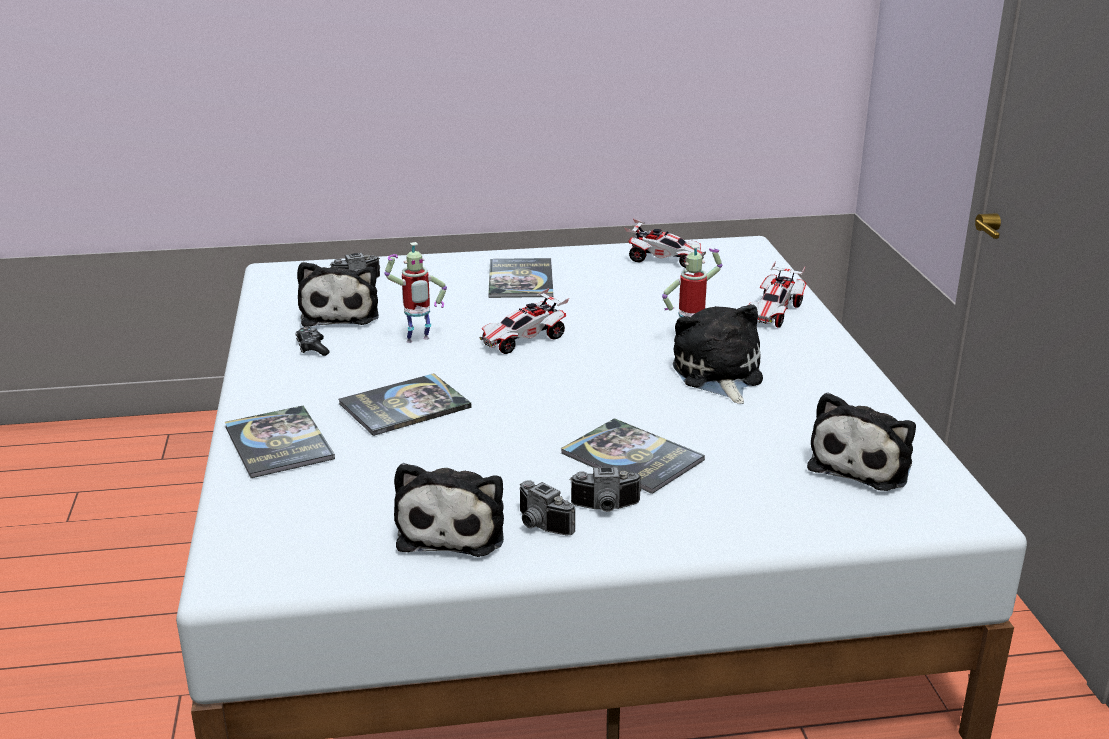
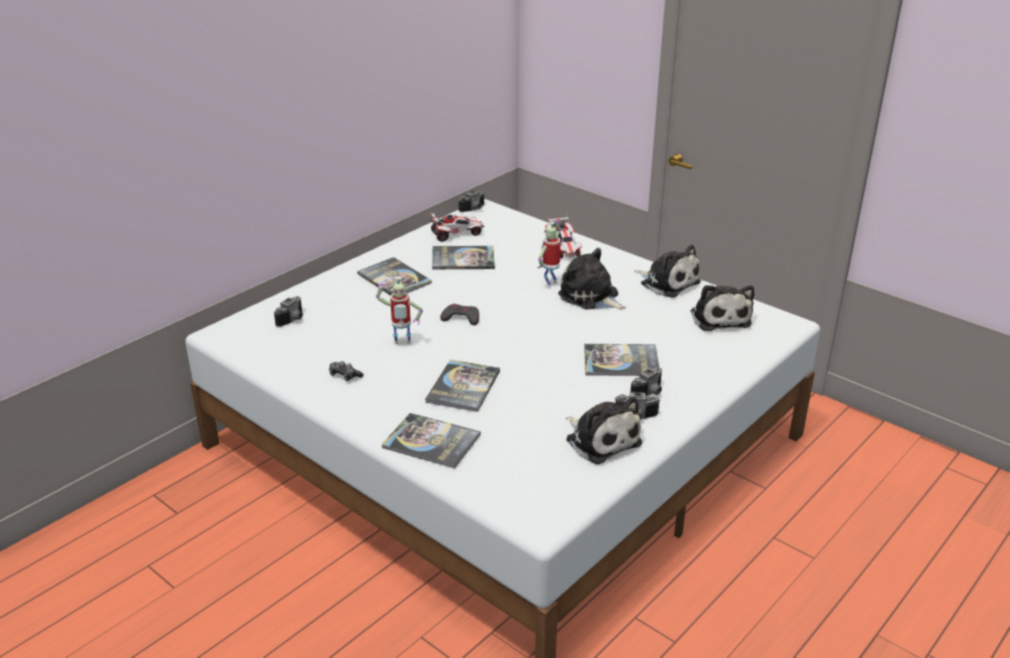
camera: 40 degrees left, 5 degrees up
(341, 313) = (321, 345): plush toy -> plush toy (667, 282)
(418, 341) = (402, 344): toy robot -> toy robot turned 60 degrees clockwise
(523, 340) = (461, 318): toy car -> grey game controller
(629, 285) = (463, 259): none -> book
(730, 243) = (474, 209): none -> camera

